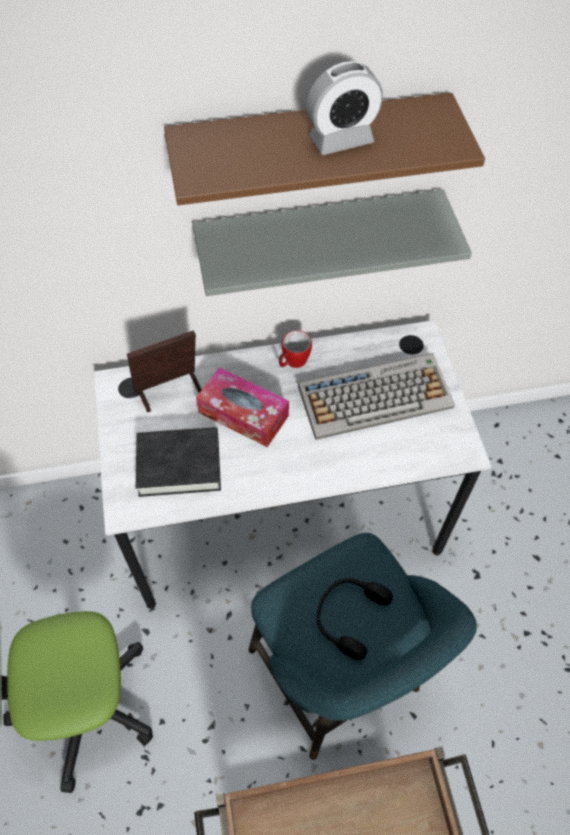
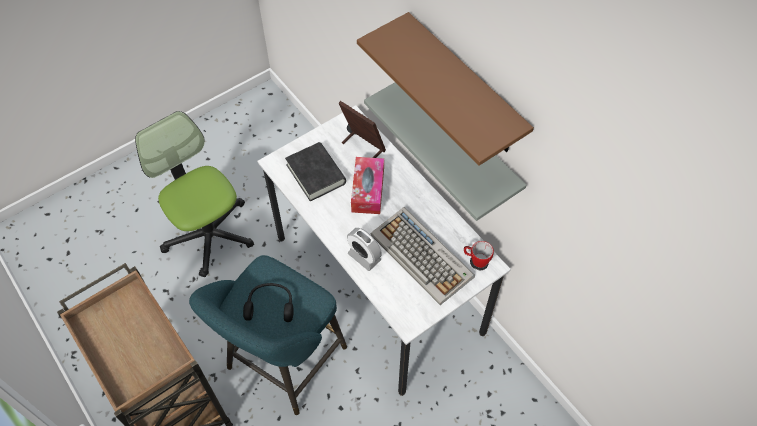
camera: 65 degrees right, 0 degrees up
(292, 362) = (422, 200): mug -> mug (476, 259)
(341, 140) = (448, 89): alarm clock -> alarm clock (364, 257)

